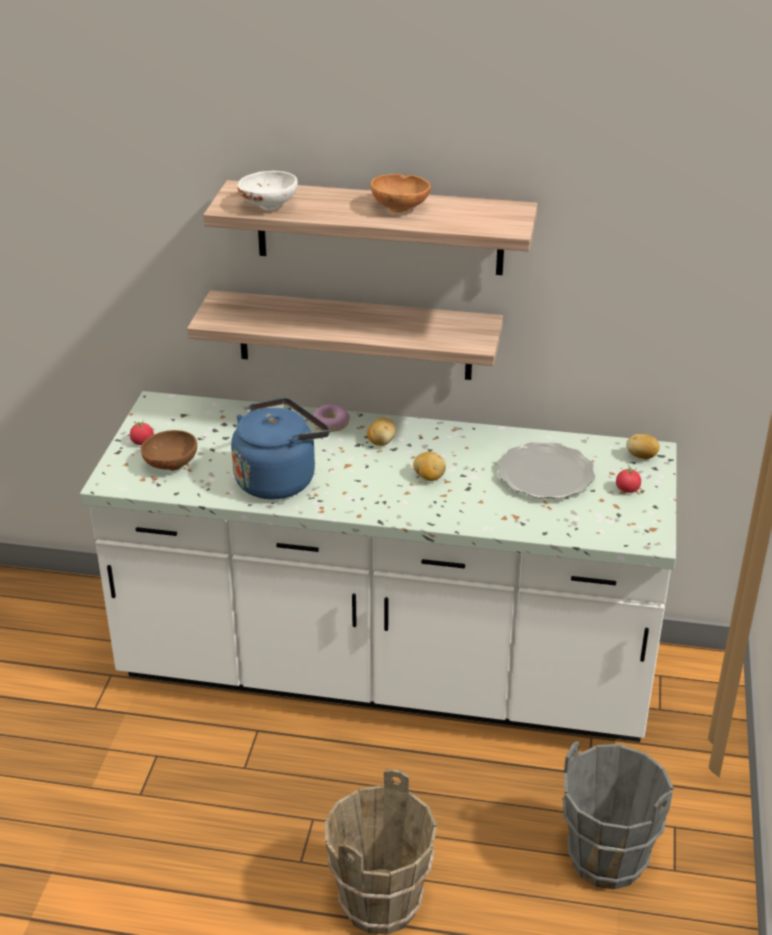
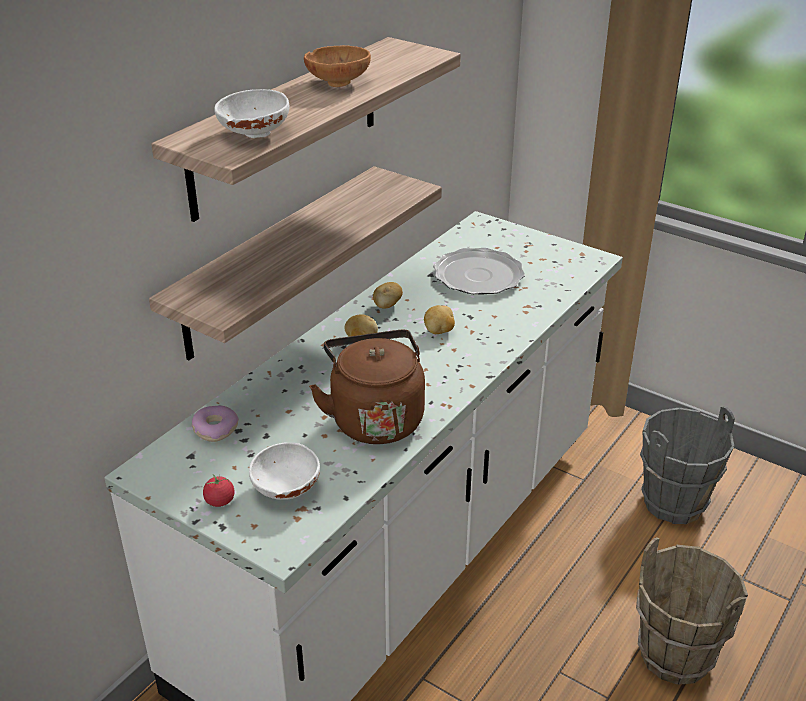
camera: 65 degrees left, 0 degrees up
(170, 464) = (285, 489): brown bowl -> white bowl
(279, 479) = (375, 418): blue kettle -> brown kettle
(331, 424) = (303, 361): donut -> donut (215, 429)
(627, 489) = (524, 248): tomato -> none
(641, 457) = (484, 229): potato -> potato (387, 306)

